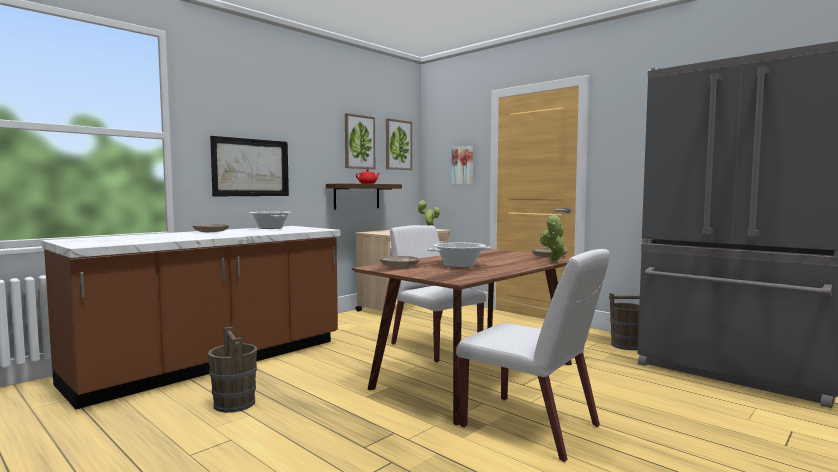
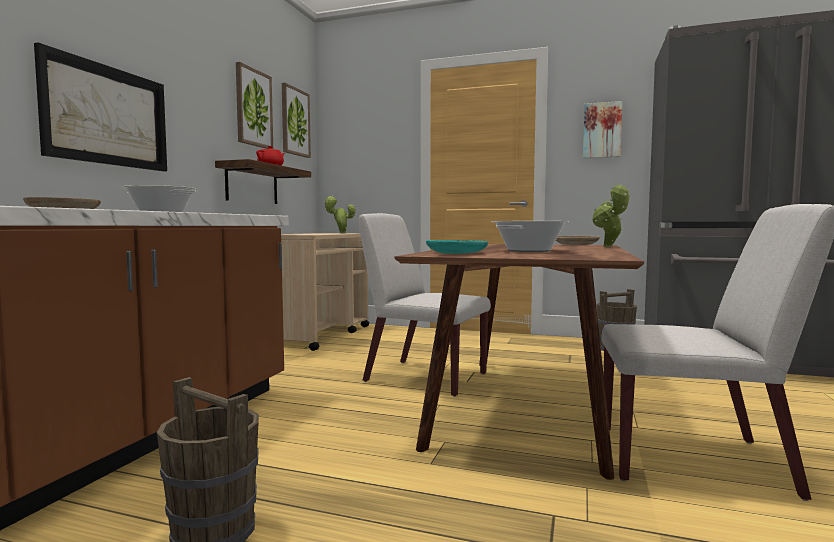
camera: 25 degrees left, 0 degrees up
(399, 266) = (456, 253): beige plate -> turquoise plate
(463, 165) = (381, 153): picture -> picture (602, 130)

